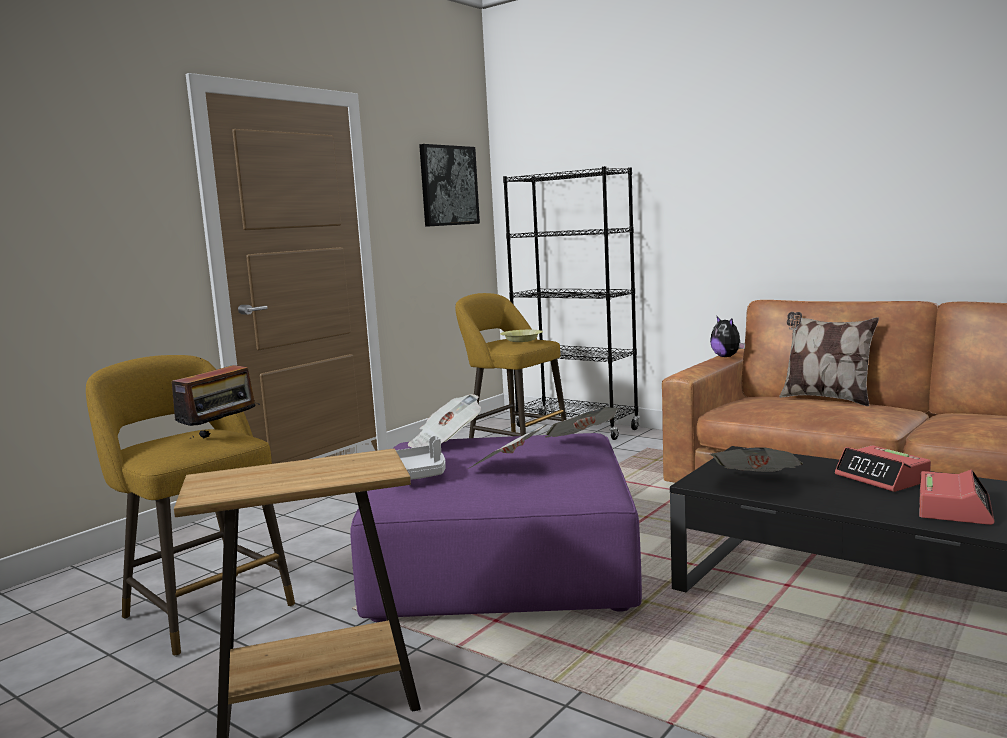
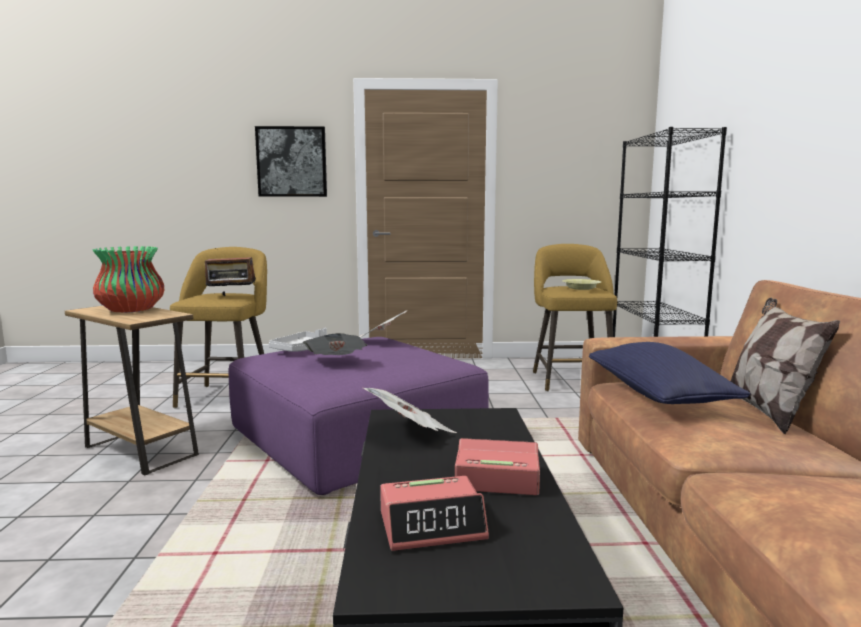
camera: 50 degrees right, 0 degrees up
(287, 472) = (131, 310): none -> vase
(448, 185) = (592, 151): picture -> picture (292, 162)
(581, 443) = (427, 365): newspaper -> none
(727, 357) = (709, 338): plush toy -> none
(776, 406) = (658, 395): none -> blue pillow
(882, 479) = (496, 478): alarm clock -> alarm clock turned 75 degrees clockwise

